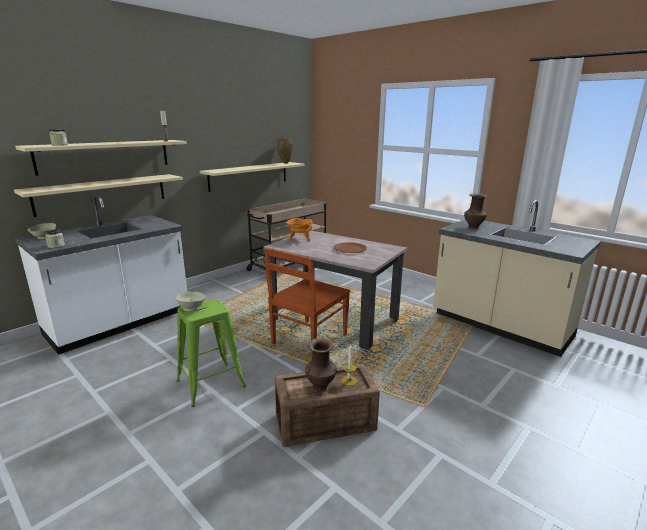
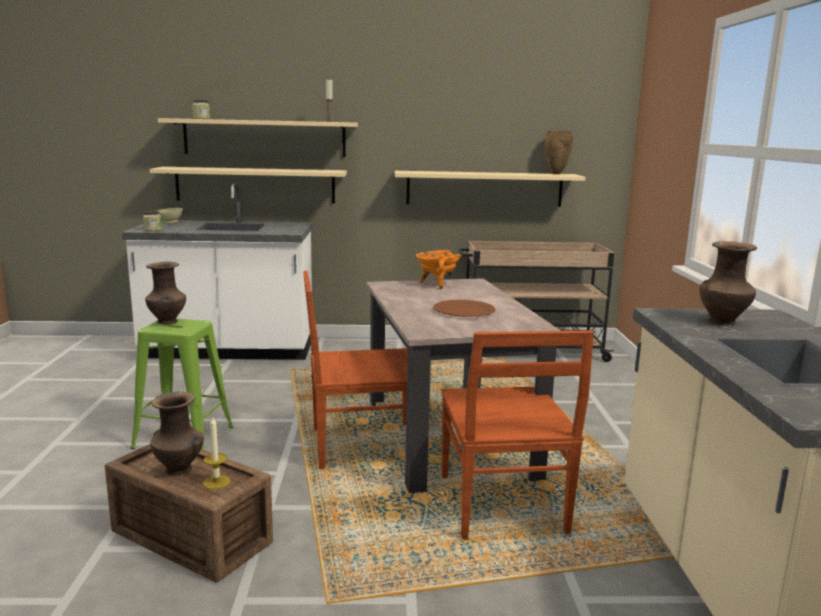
camera: 45 degrees right, 5 degrees down
(192, 308) = (167, 322): beige bowl -> brown vase
(403, 337) = (501, 506): none -> brown chair

